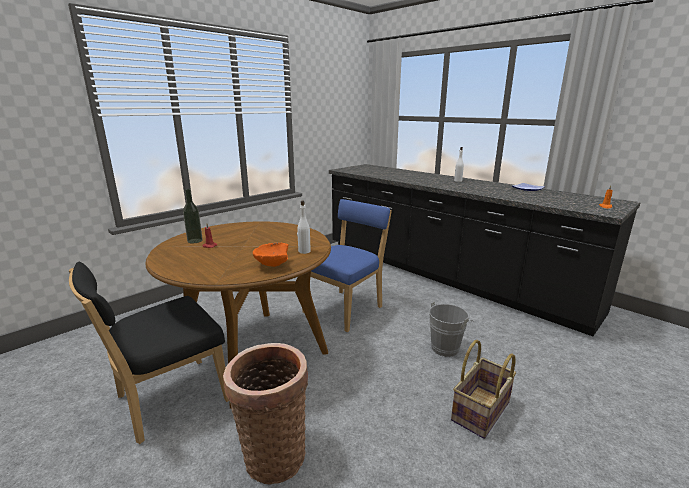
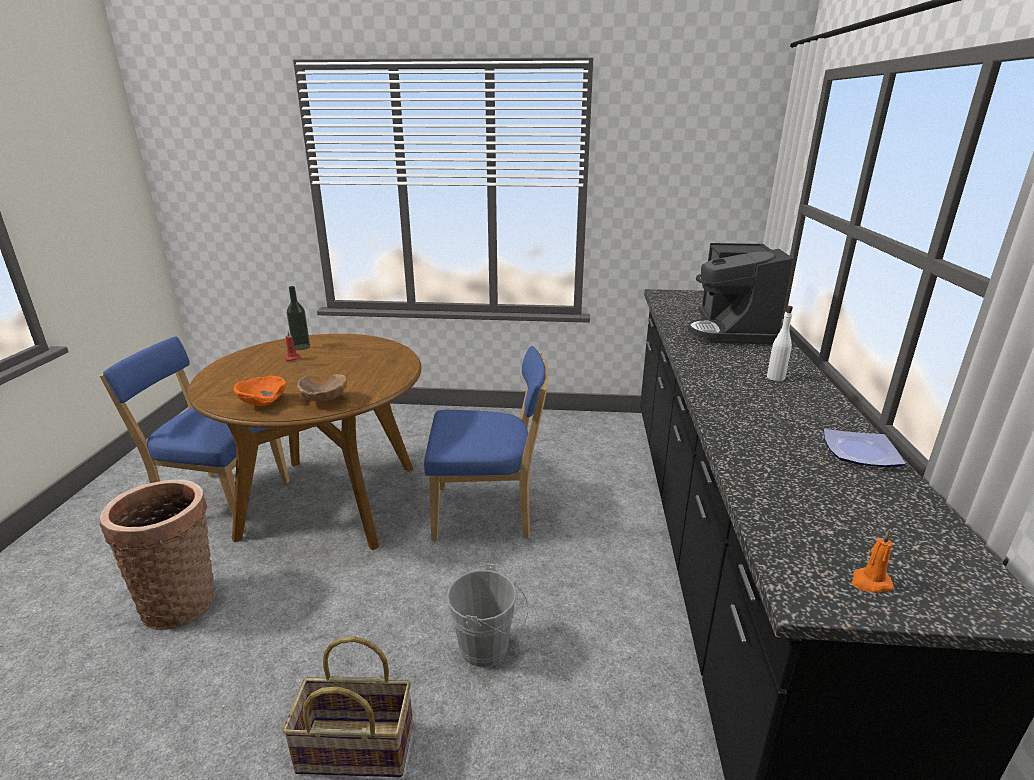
camera: 50 degrees right, 5 degrees up
(167, 400) = (221, 500): black chair -> blue chair
(304, 251) = (324, 402): white bottle -> brown bowl
(404, 174) = (732, 331): none -> coffee machine

